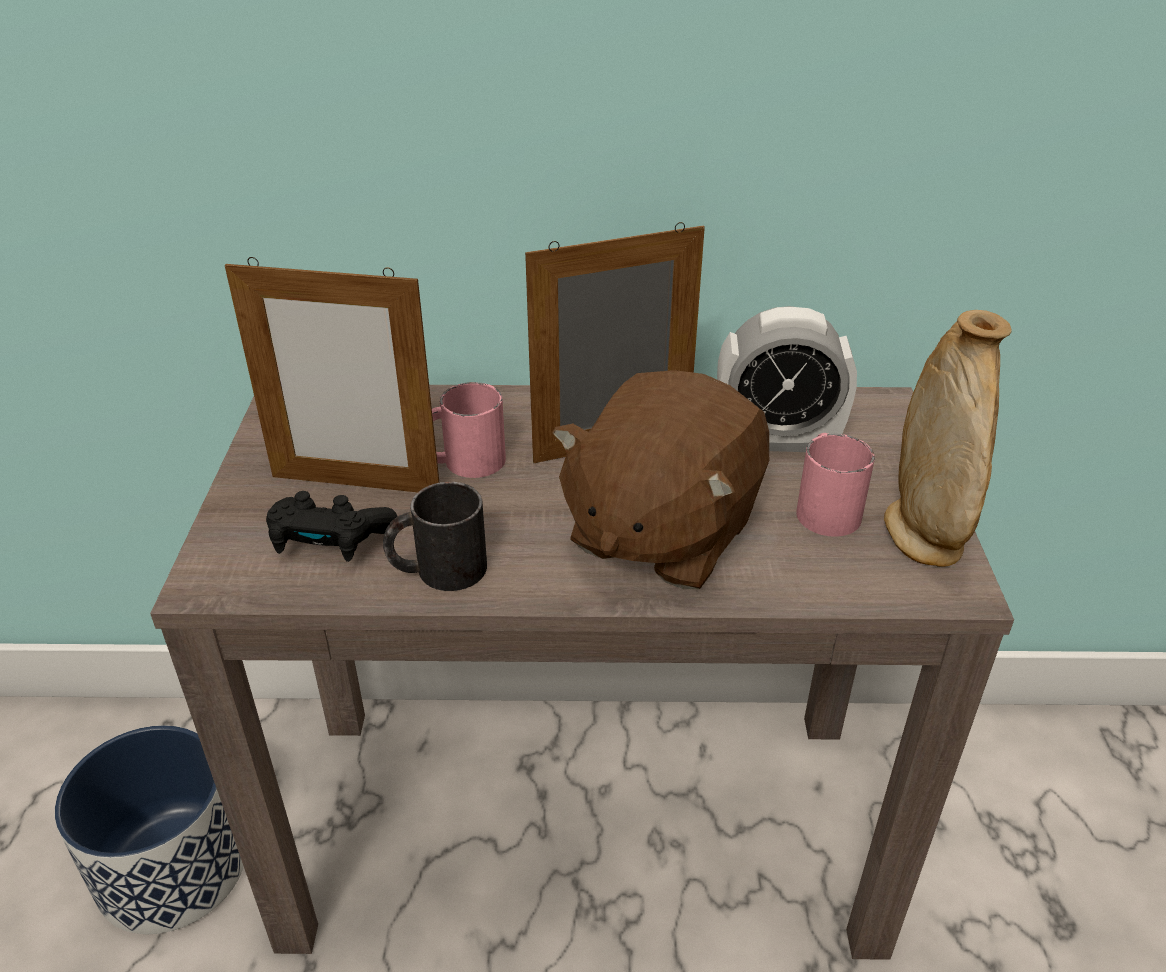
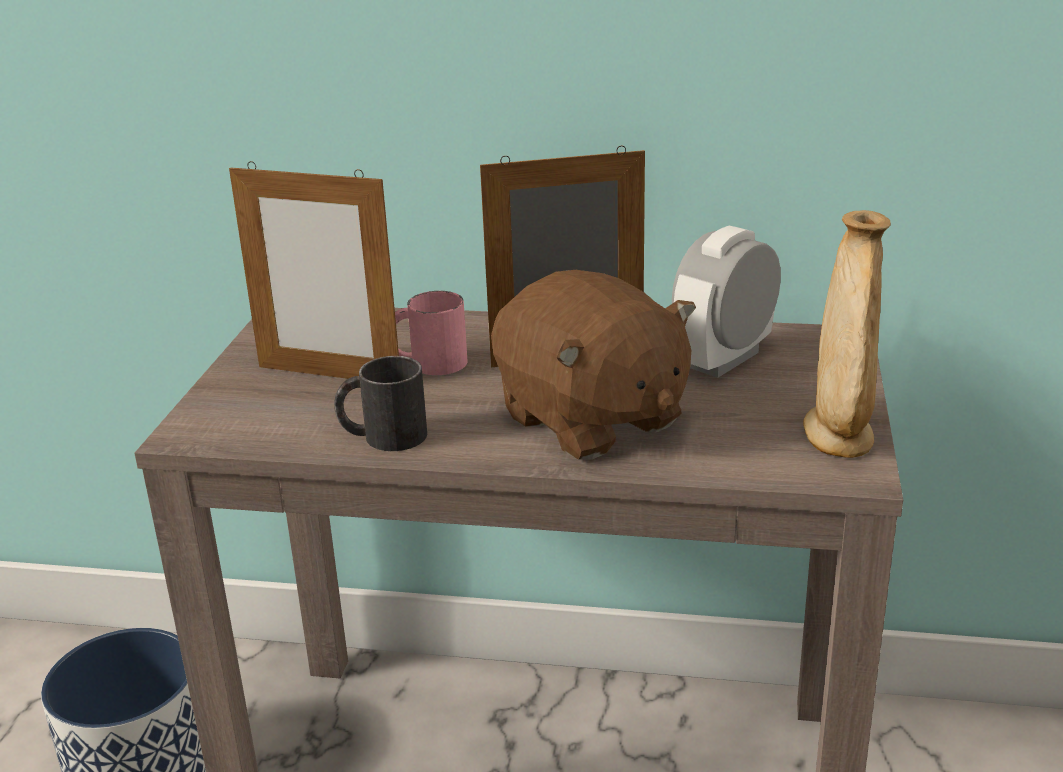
camera: 10 degrees right, 10 degrees down
(329, 542) = (295, 413): black game controller -> none
(661, 532) = (591, 420): brown plush toy -> brown plush toy turned 75 degrees counterclockwise
(776, 440) = (724, 360): alarm clock -> alarm clock turned 120 degrees clockwise
(824, 506) = (751, 410): pink mug -> none

